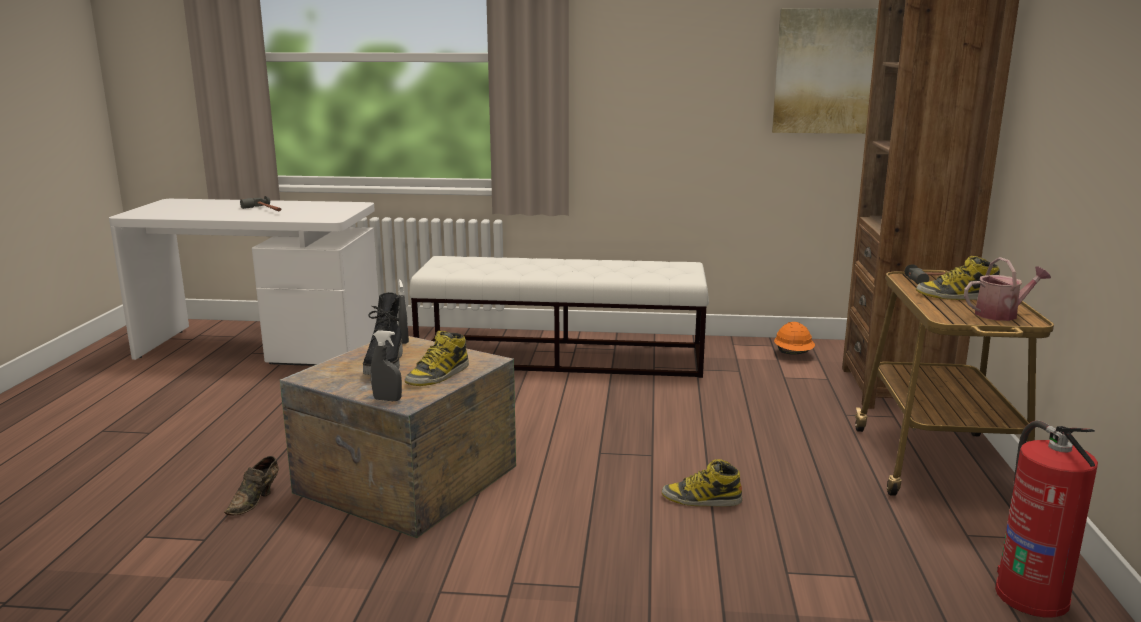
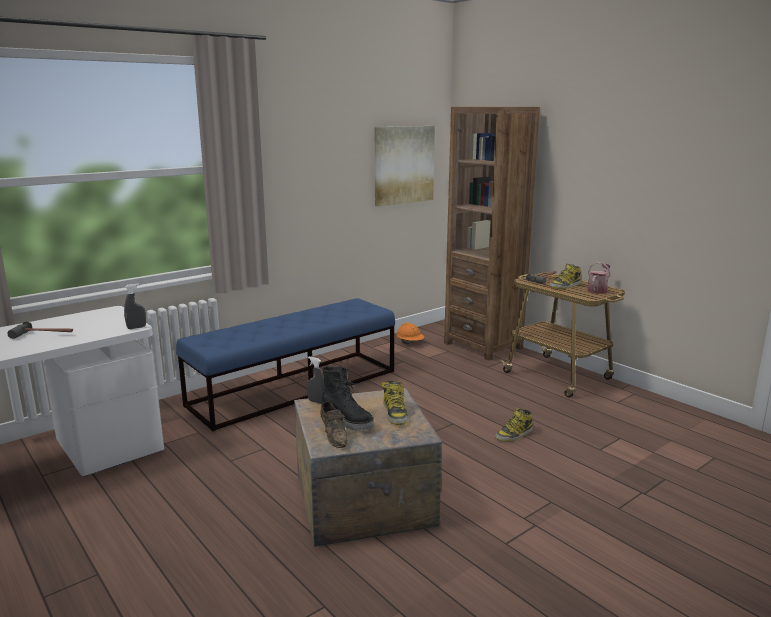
camera: 45 degrees left, 0 degrees up
(255, 500) = (301, 565): brown shoe -> brown shoe (334, 436)
(387, 399) = (408, 439): grey spray bottle -> grey spray bottle (136, 327)
(562, 356) = (295, 387): white bench -> blue bench
(1030, 595) = (670, 416): fire extinguisher -> none

